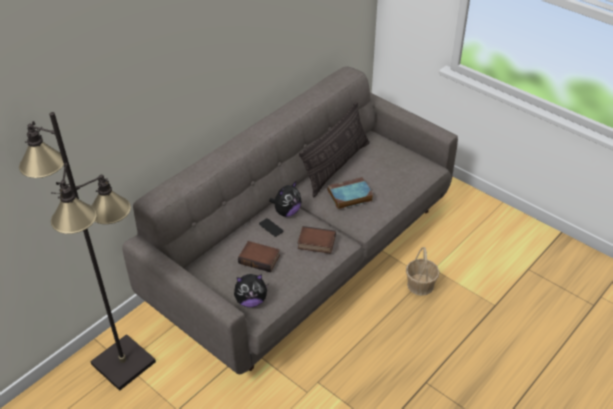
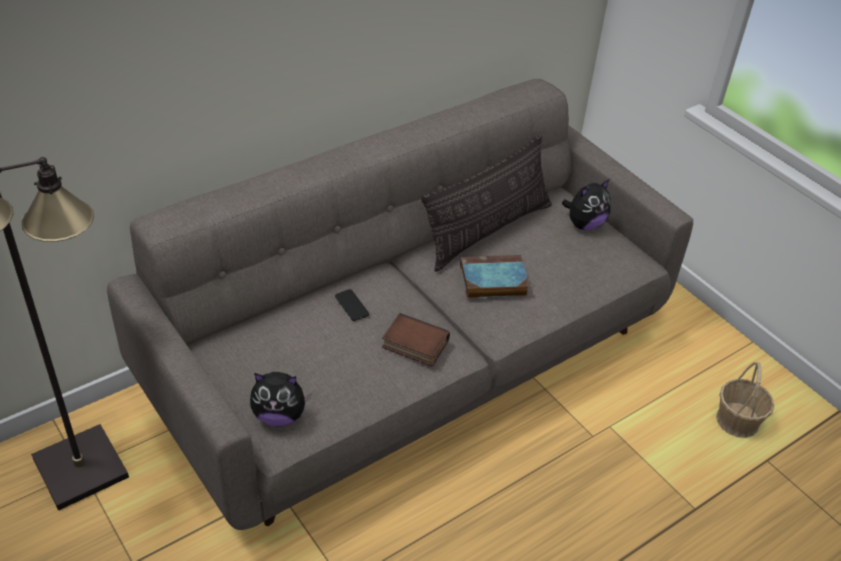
camera: 10 degrees right, 0 degrees up
(260, 259) = (317, 351): book -> none
(287, 212) = (386, 286): plush toy -> plush toy (584, 224)
(420, 285) = (581, 447): basket -> basket (737, 420)

